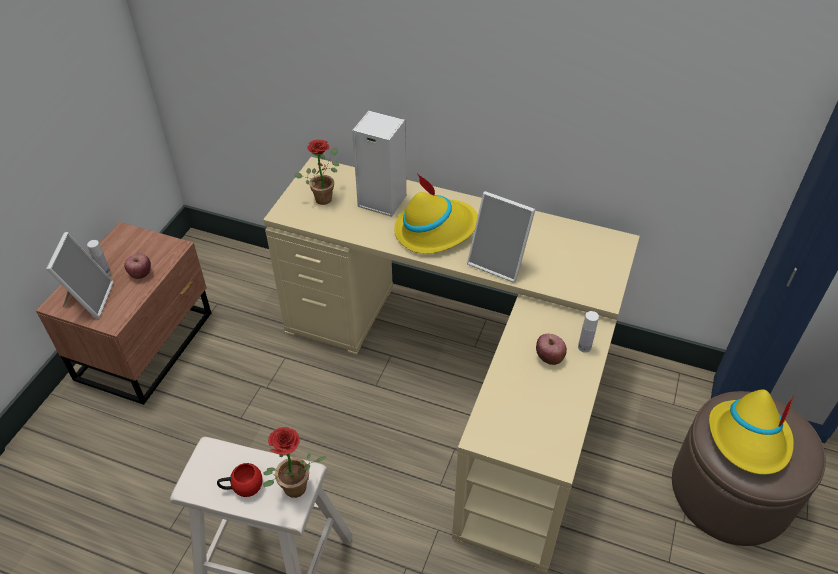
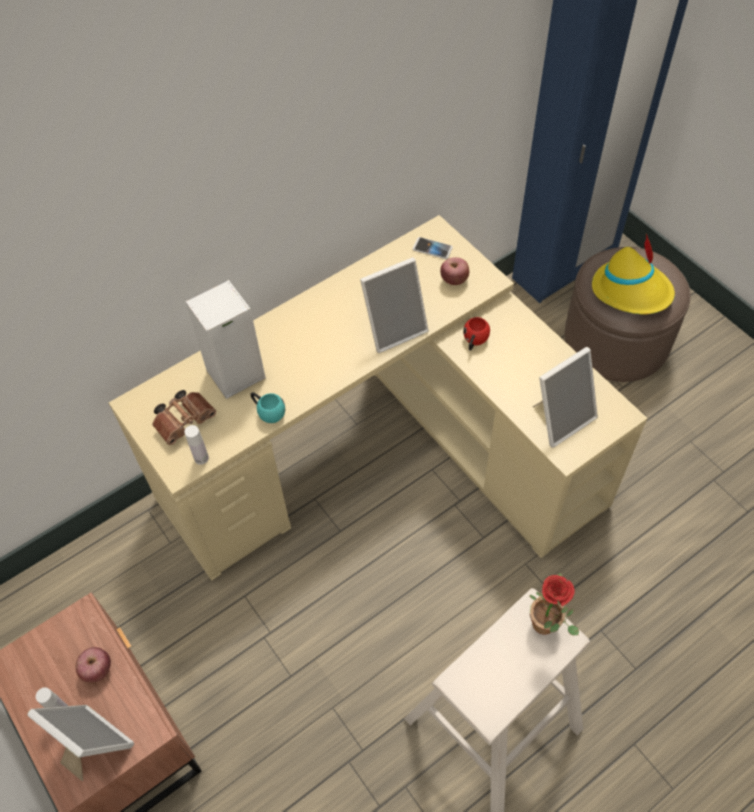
camera: 55 degrees left, 10 degrees up
(242, 487) = (517, 669): red mug -> red mug (474, 342)
(324, 196) = (186, 420): potted plant -> brown binoculars
(364, 232) = (268, 412): none -> turquoise mug
(435, 230) = (314, 353): yellow hat -> none
(514, 416) = (560, 418): none -> picture frame
(549, 358) = (517, 358): apple -> apple (454, 280)
(584, 347) = (522, 328): white bottle -> white bottle (201, 458)
(600, 247) = (432, 249): none -> phone

